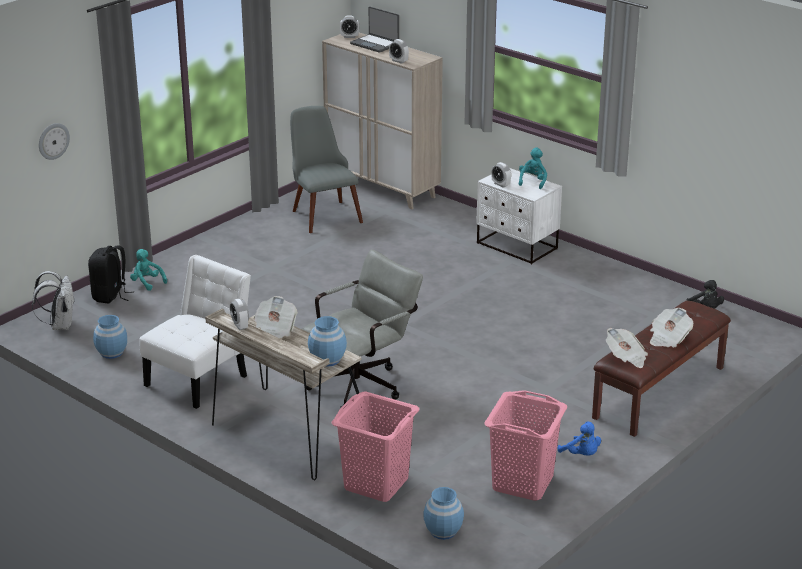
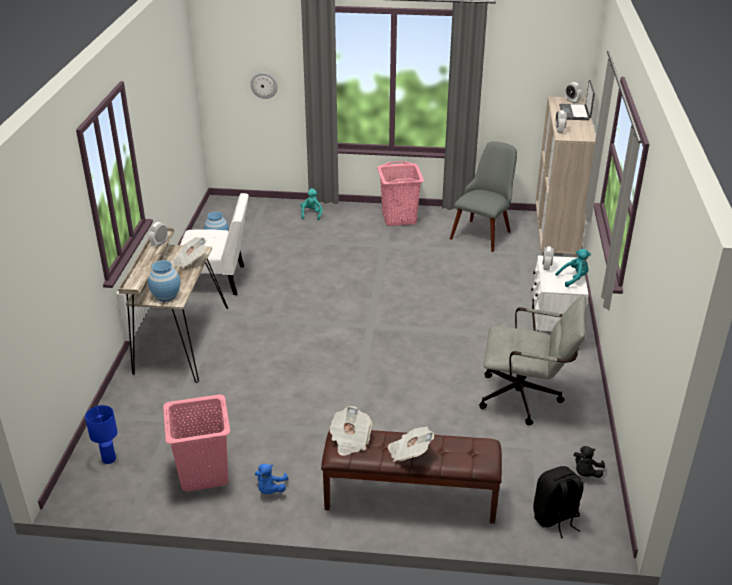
camera: 55 degrees right, 5 degrees up
(59, 325) = (231, 210): white backpack -> none
(110, 296) = (282, 210): black backpack -> black backpack (555, 518)
(362, 383) = (273, 343): grey office chair -> grey office chair (526, 398)
(376, 483) = (149, 402): pink laundry basket -> pink laundry basket (399, 218)
(443, 531) = (109, 459): blue vase -> blue table lamp

